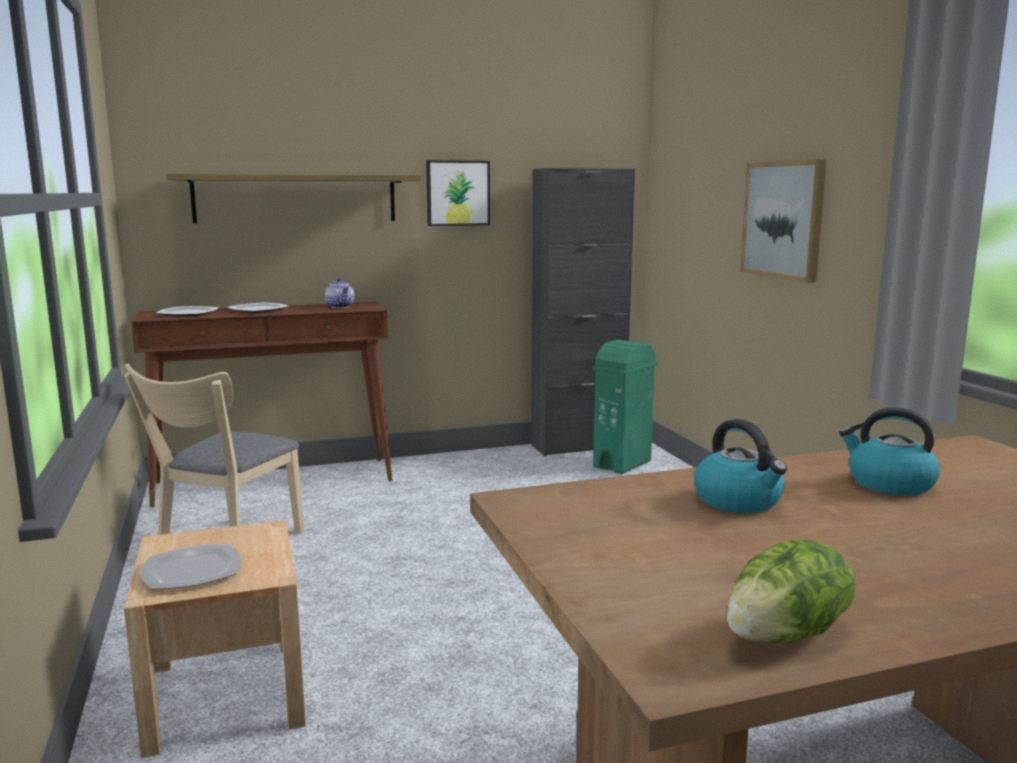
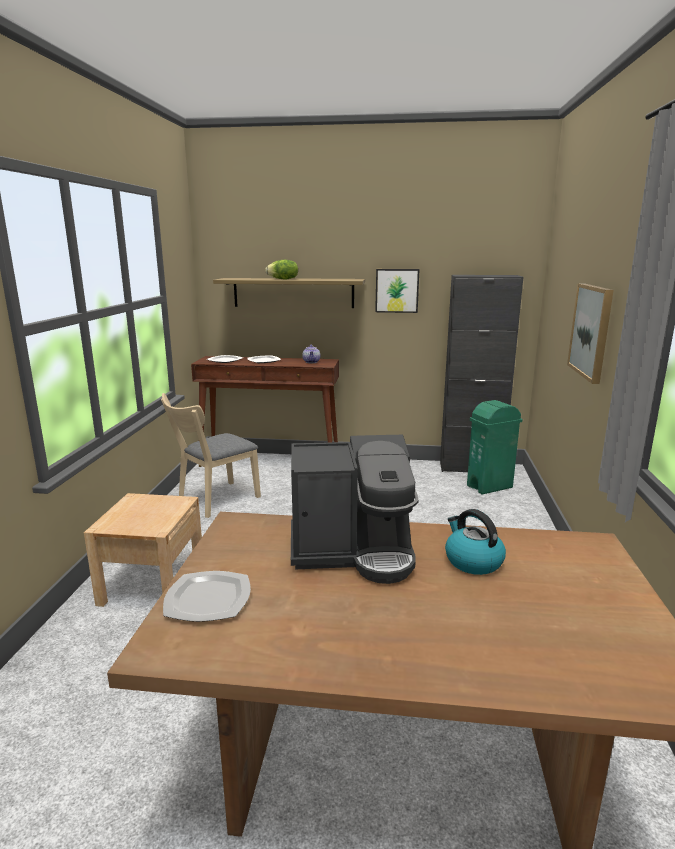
camera: 25 degrees right, 5 degrees up
(193, 571) = (128, 518): plate -> plate (209, 599)
(739, 501) = (354, 551): kettle -> coffee machine
(788, 635) = (240, 648): lettuce -> lettuce (283, 279)

